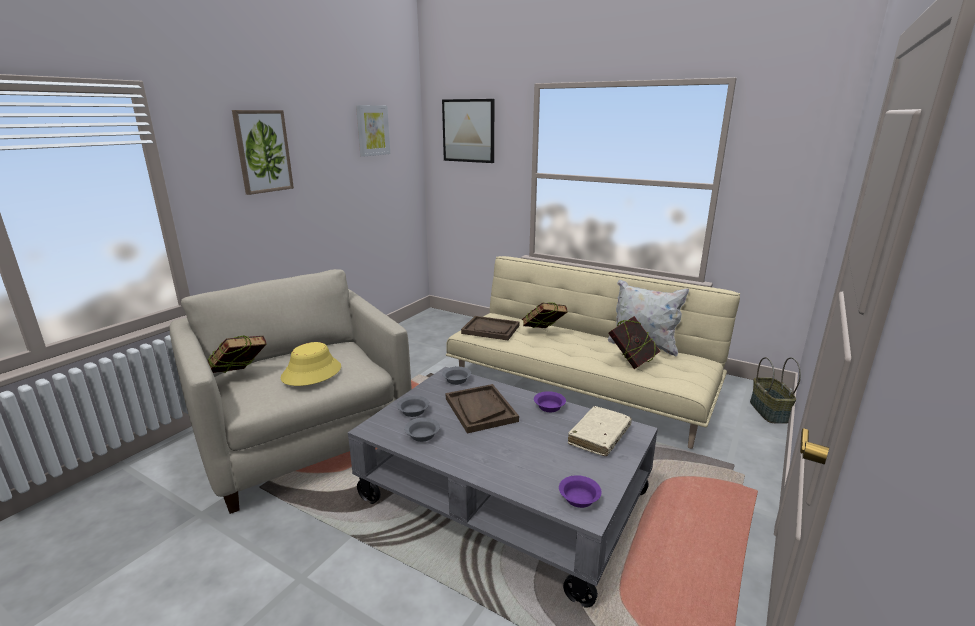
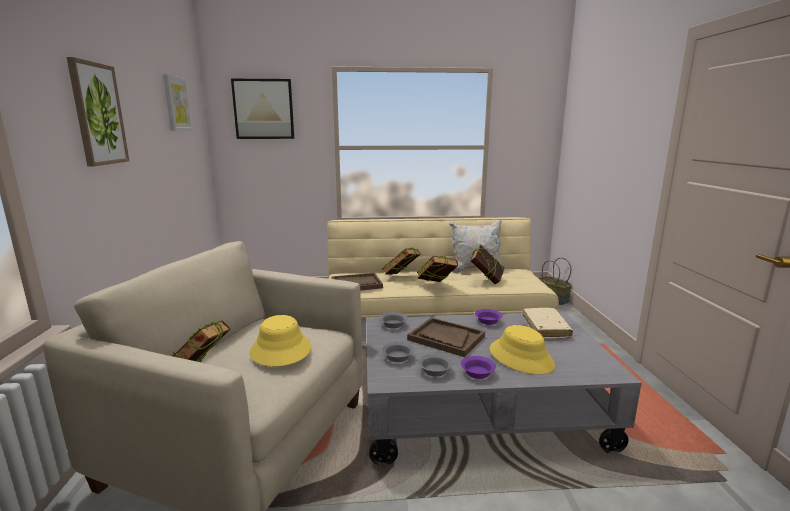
camera: 35 degrees left, 5 degrees down
(519, 455) = (521, 357): none -> yellow hat
(563, 353) = (436, 286): none -> book
(579, 498) = (596, 367): purple bowl -> purple bowl (477, 373)

